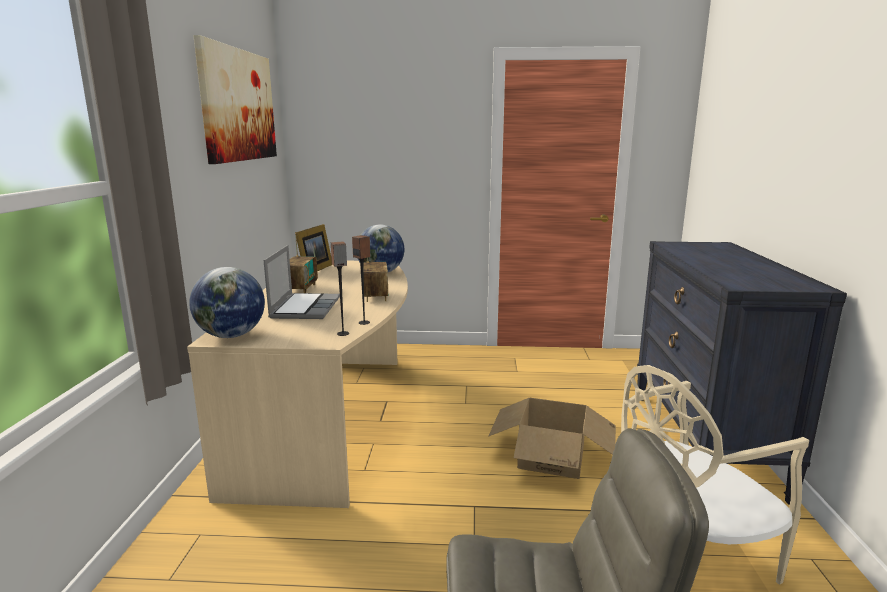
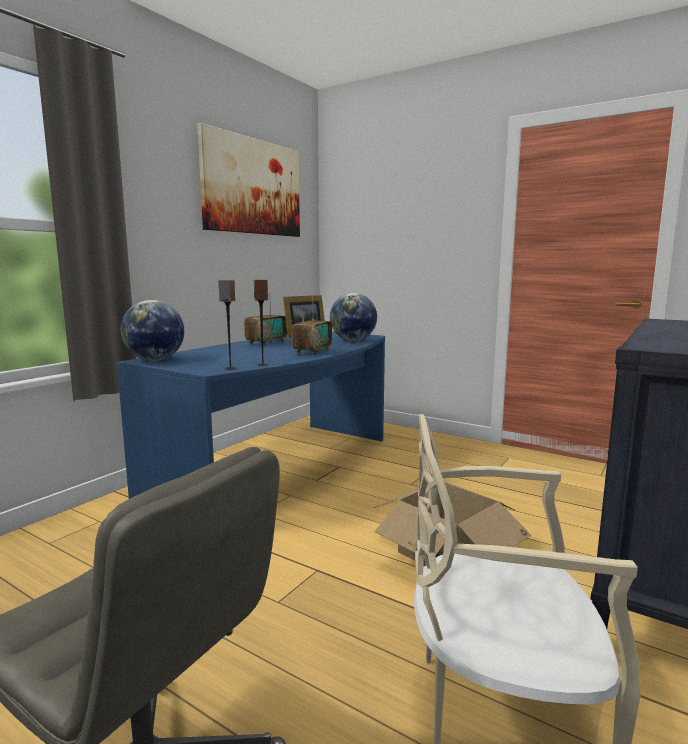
camera: 30 degrees right, 5 degrees down
(305, 308) = (241, 352): laptop -> none
(333, 417) = (281, 468): beige desk -> blue desk

